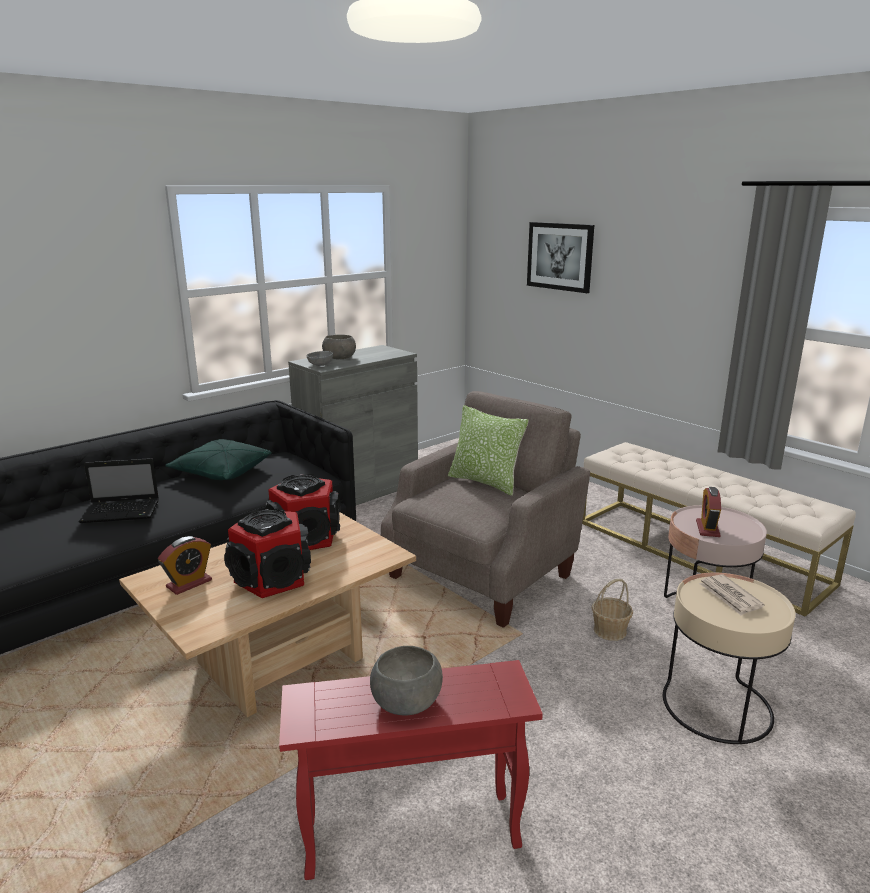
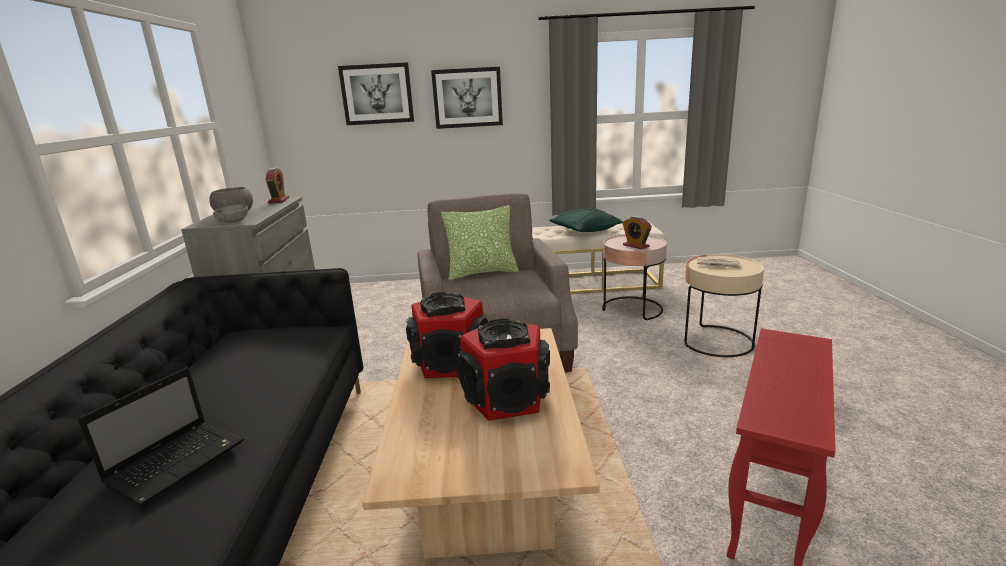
camera: 50 degrees left, 0 degrees up
(189, 583) = (449, 450): alarm clock -> alarm clock (279, 200)
(221, 472) = (217, 370): green pillow -> green pillow (585, 231)
(406, 700) = (792, 378): grey bowl -> none
(610, 631) = (616, 339): basket -> none
(649, 275) = (467, 98): none -> picture

